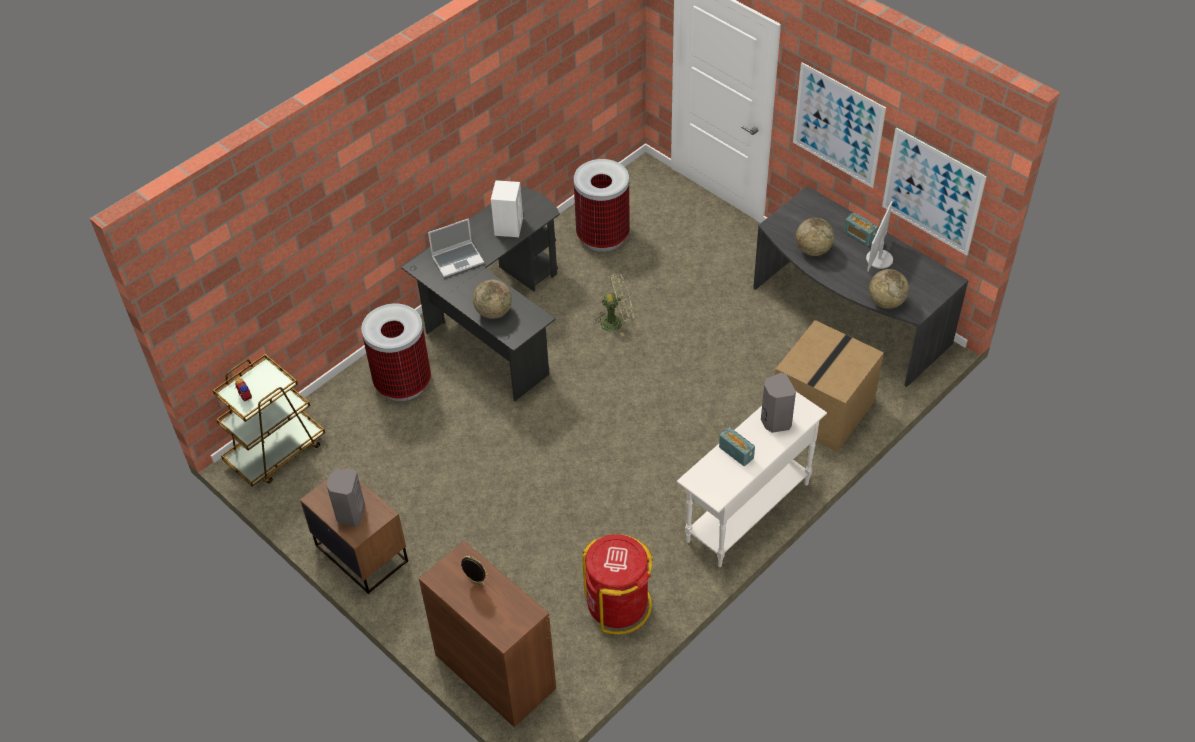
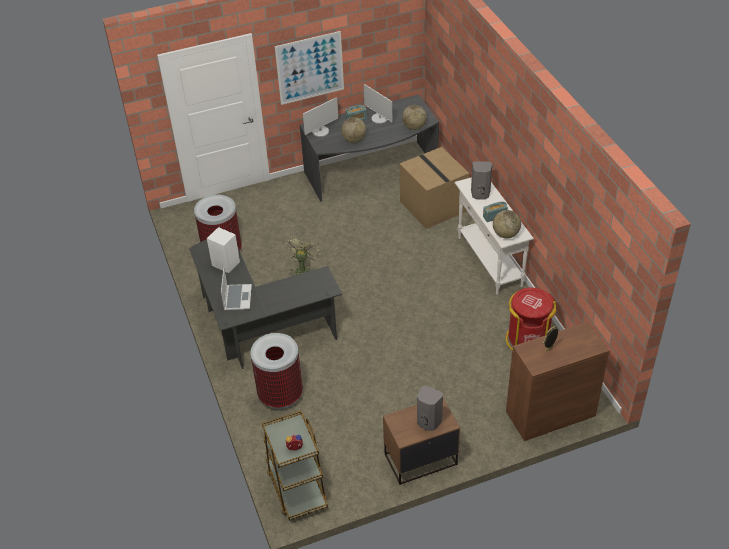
camera: 65 degrees left, 5 degrees down
(493, 312) = (300, 293): globe -> globe (505, 234)
(807, 211) = (320, 131): none -> monitor
(932, 191) = (382, 59): picture -> none

